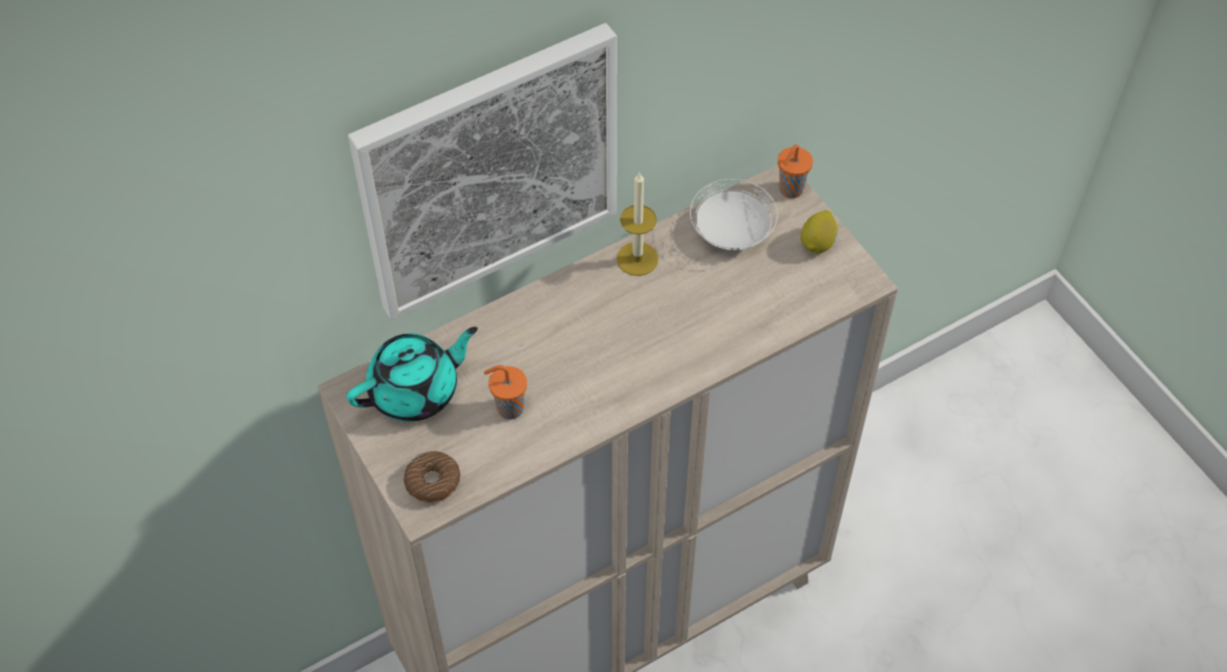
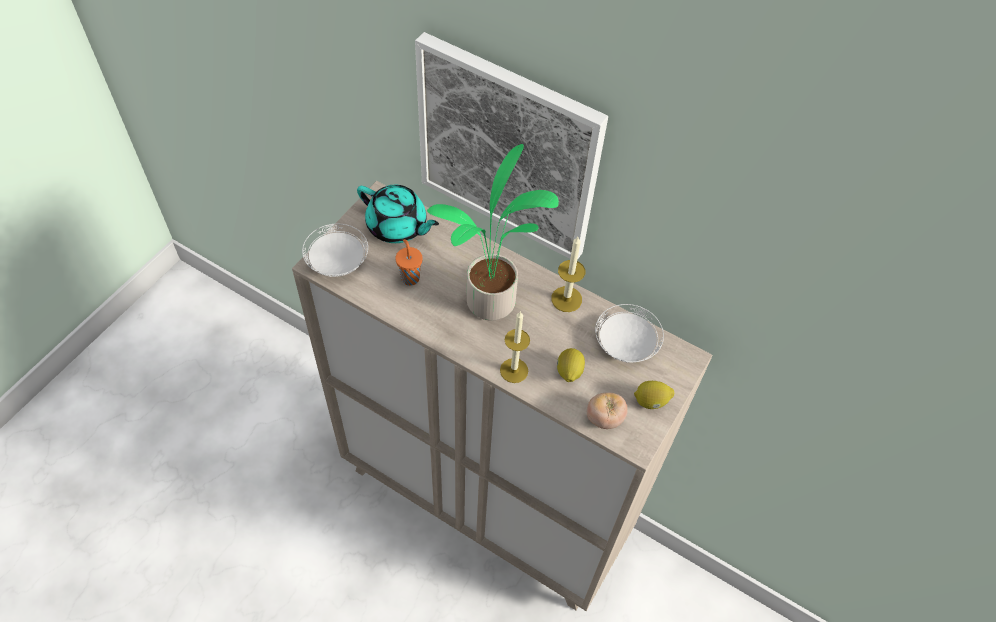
camera: 60 degrees right, 0 degrees up
(433, 481) = (338, 262): donut -> white plate
(602, 338) = (492, 305): none -> potted plant
(708, 355) = (514, 370): none -> candle
(739, 302) = (569, 372): none -> lemon
(790, 190) = (685, 366): orange cup -> none
(817, 295) = (604, 418): none -> tomato

